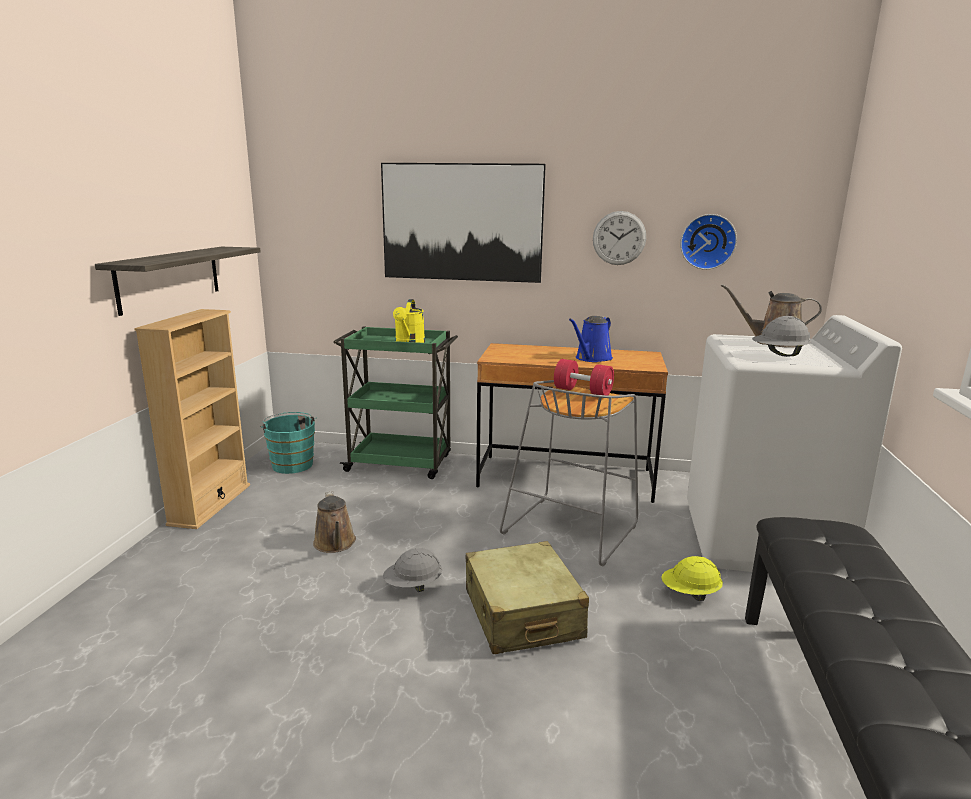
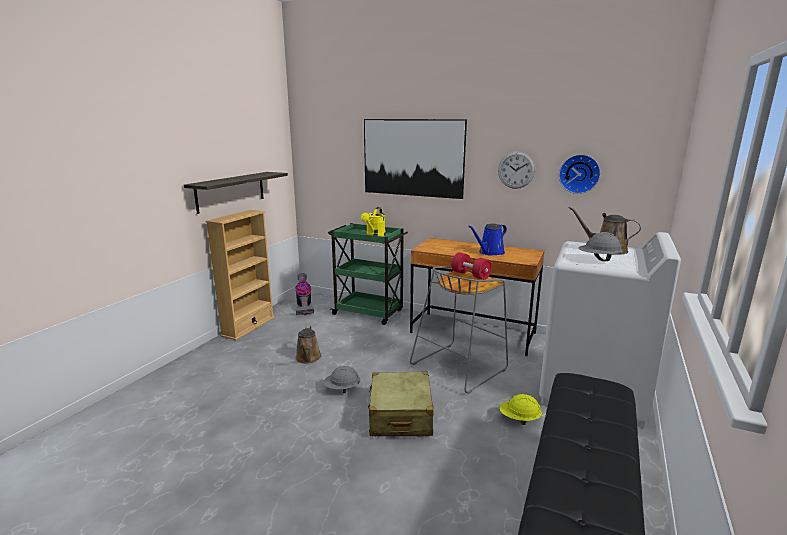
camera: 15 degrees right, 0 degrees up
(292, 464) = (304, 307): turquoise bucket -> vacuum cleaner

